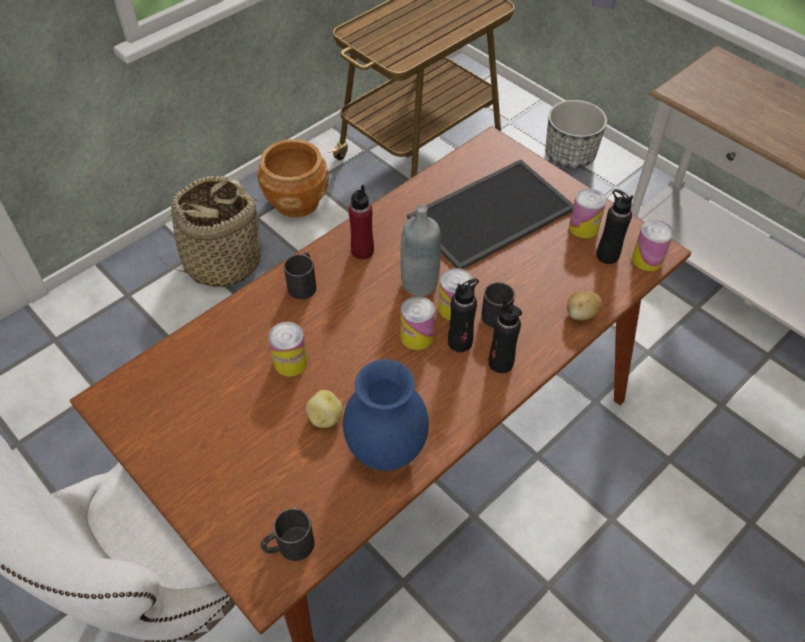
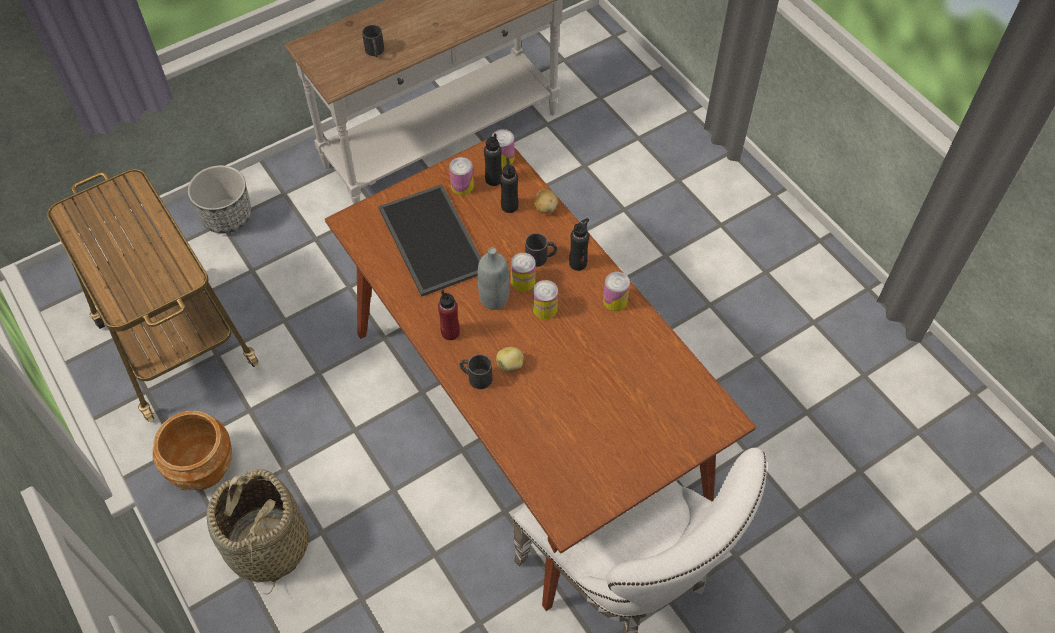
camera: 80 degrees left, 5 degrees up
(288, 546) = (702, 405): black mug -> black mug (375, 52)
(290, 362) = (553, 392): can -> can (615, 300)
(325, 418) = (606, 375): potato -> potato (510, 365)
(385, 450) = (638, 342): blue vase -> none
(460, 342) = (555, 283): black bottle -> black bottle (509, 206)

